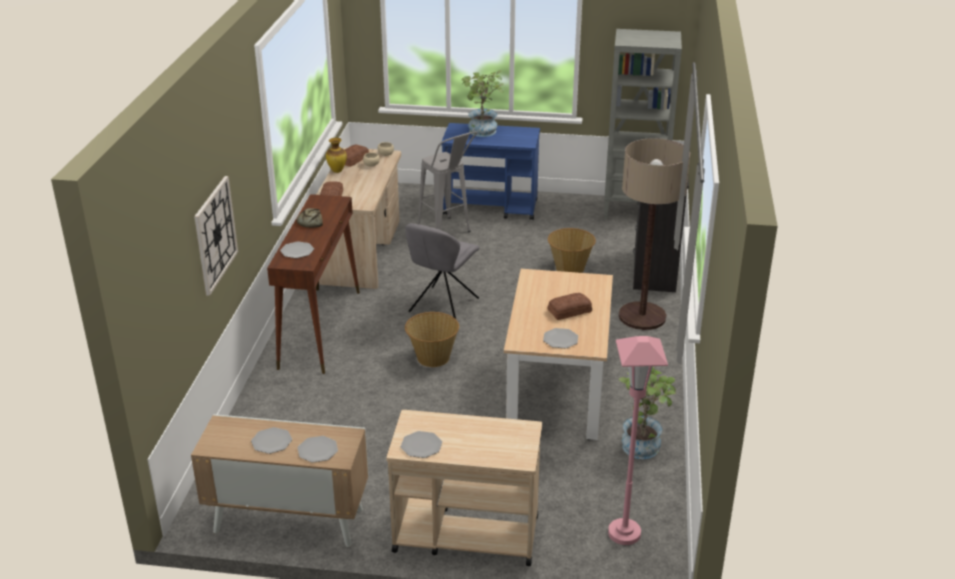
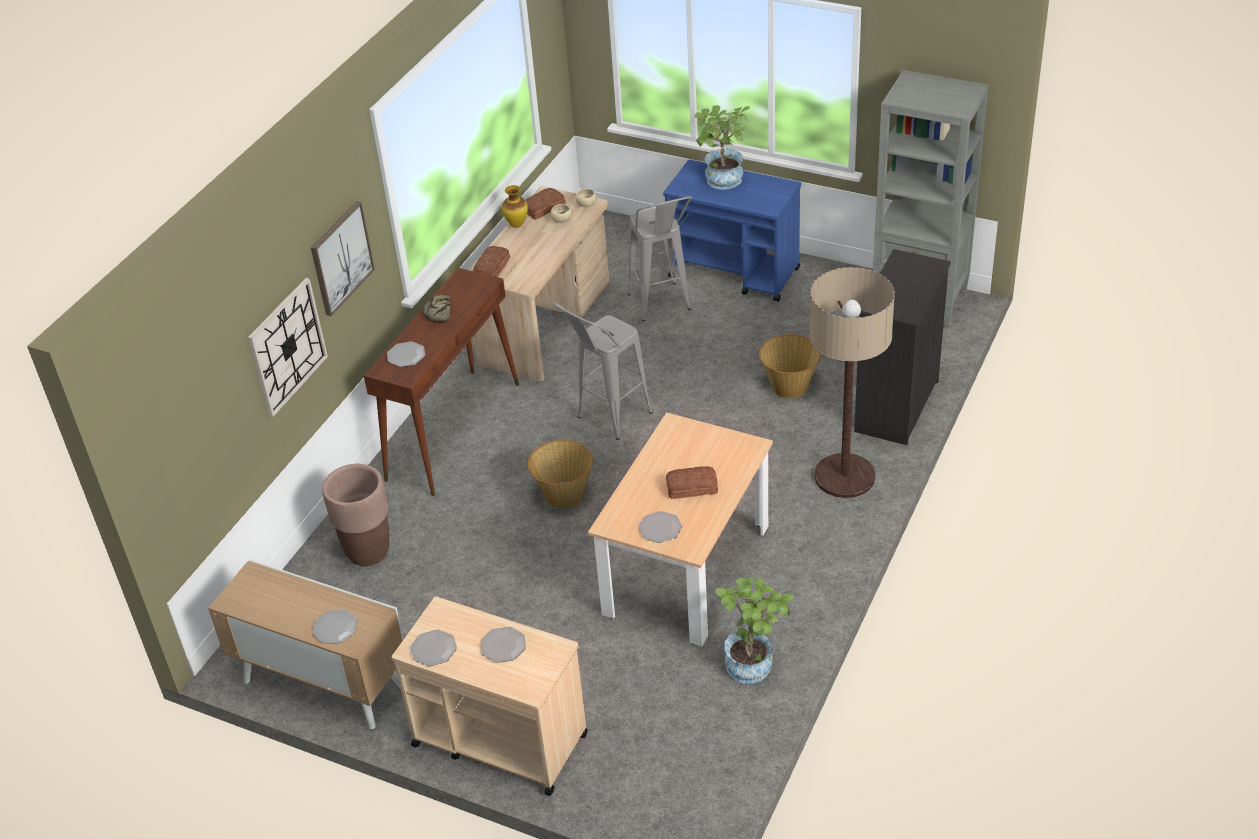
camera: 20 degrees right, 10 degrees up
(242, 167) = (341, 258): none -> picture
(271, 441) = (293, 607): plate -> plate (503, 646)
(285, 419) = (368, 551): none -> brown planter
(442, 306) = (607, 421): grey chair -> grey stool
(624, 533) = (673, 777): pink floor lamp -> none

